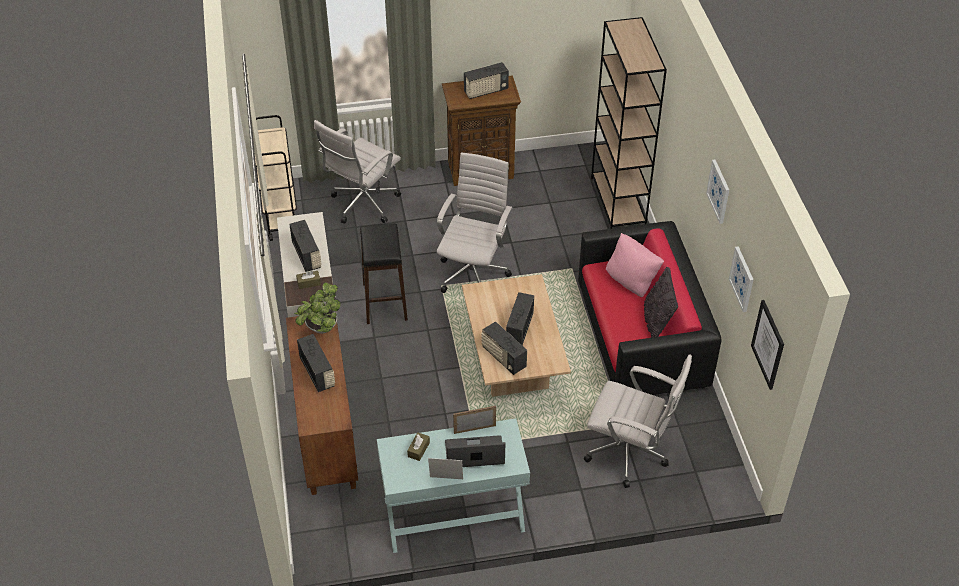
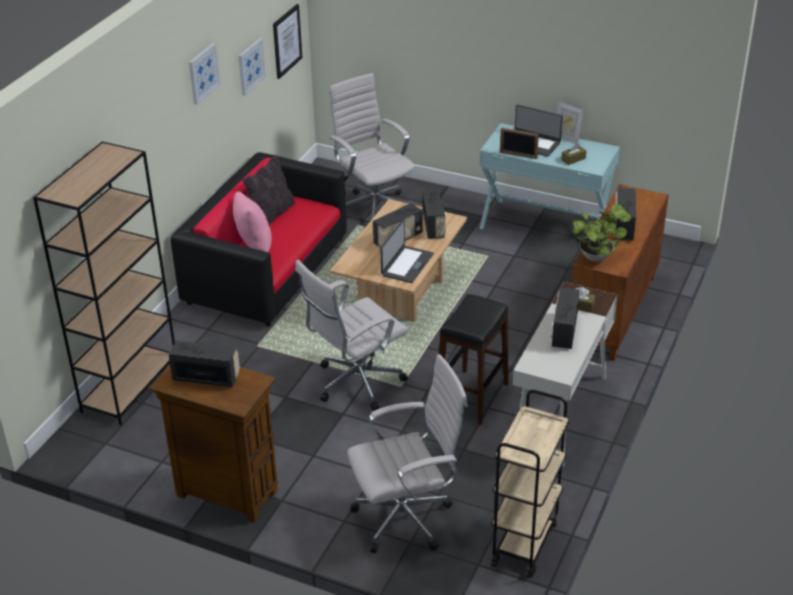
camera: 145 degrees left, 10 degrees down
(489, 306) = (406, 264): none -> laptop

